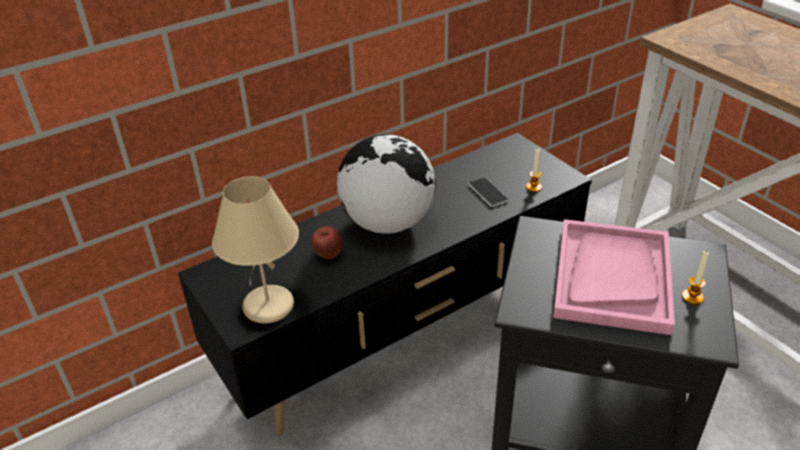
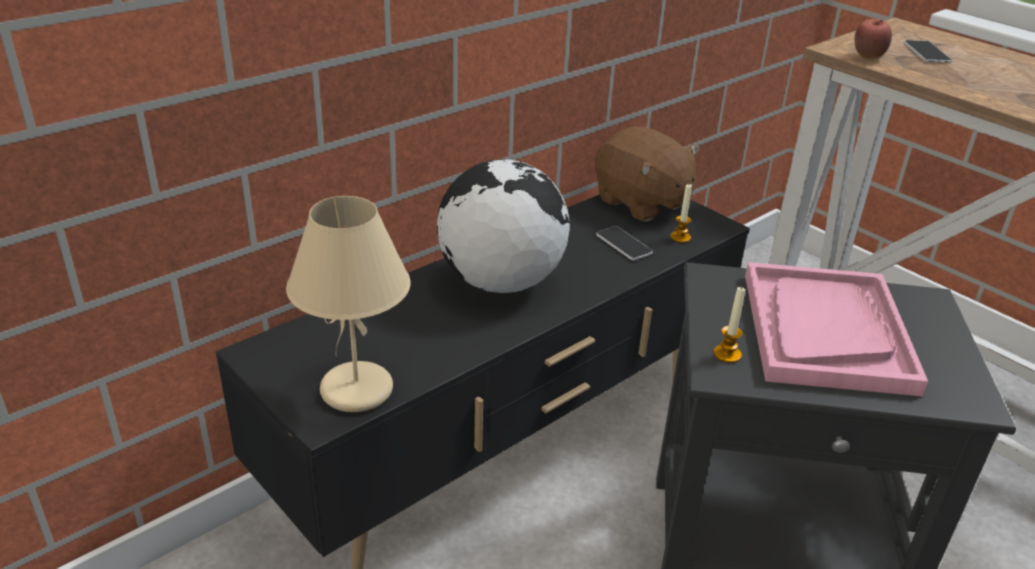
camera: 10 degrees left, 5 degrees down
(328, 255) = (428, 322): apple -> apple (868, 57)
(510, 156) = (641, 202): none -> brown plush toy
(692, 297) = (932, 350): candle -> candle (727, 354)
(743, 41) = (926, 53): none -> phone

